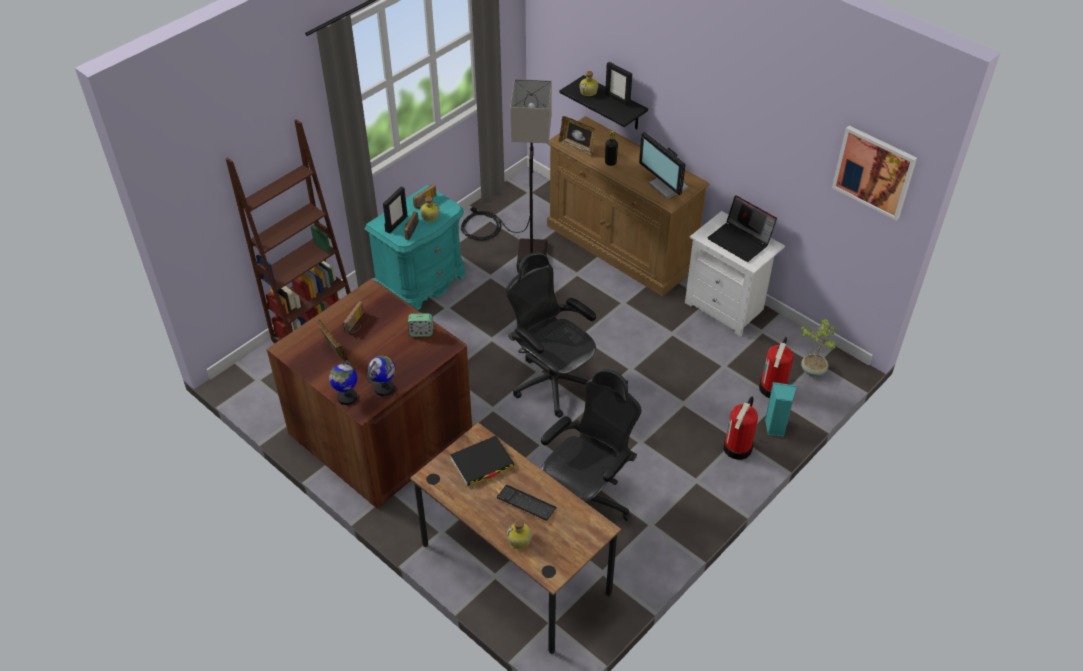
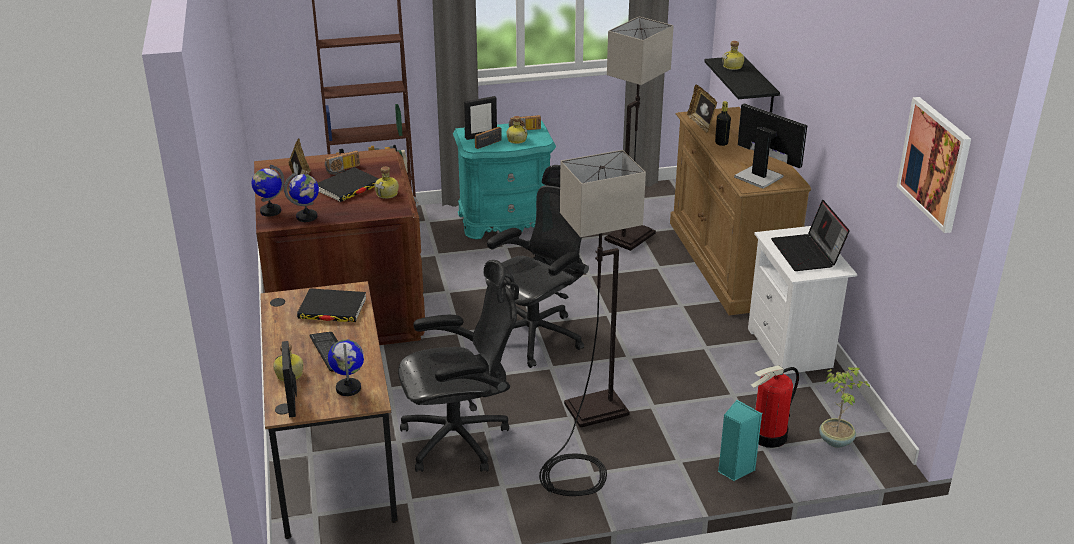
camera: 35 degrees right, 15 degrees down
(381, 341) = (348, 187): none -> black book
(421, 332) = (388, 194): alarm clock -> bottle
(551, 381) = (538, 335): office chair -> office chair turned 45 degrees clockwise
(573, 527) = (348, 388): none -> globe
(618, 99) = (756, 78): picture frame -> picture frame (293, 402)
(667, 186) = (759, 176): monitor -> monitor turned 135 degrees clockwise
(669, 461) = (582, 445): none -> floor lamp
(738, 448) = (669, 468): fire extinguisher -> none

